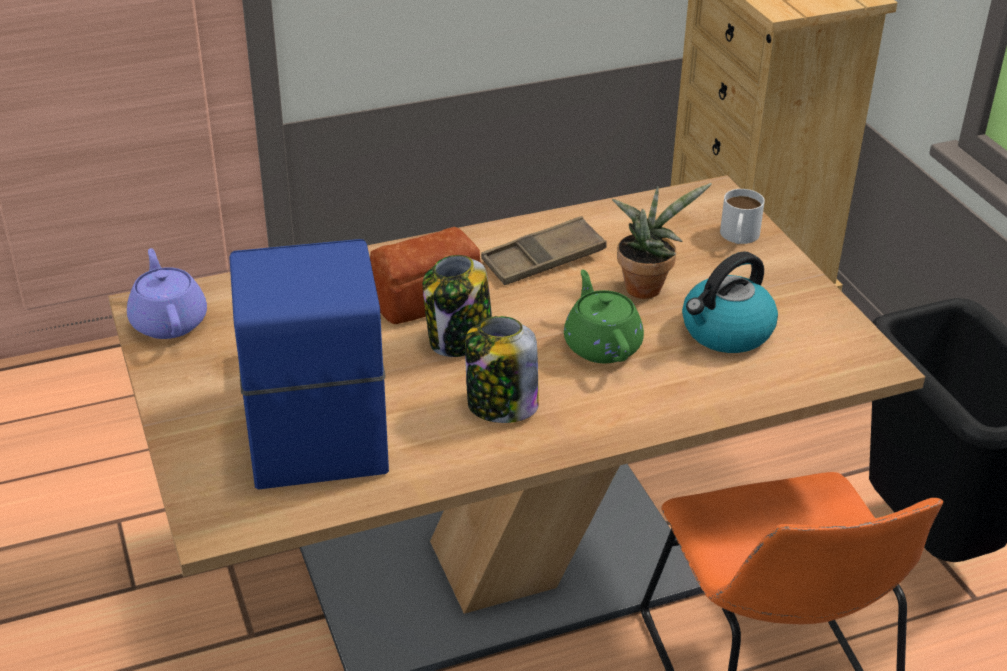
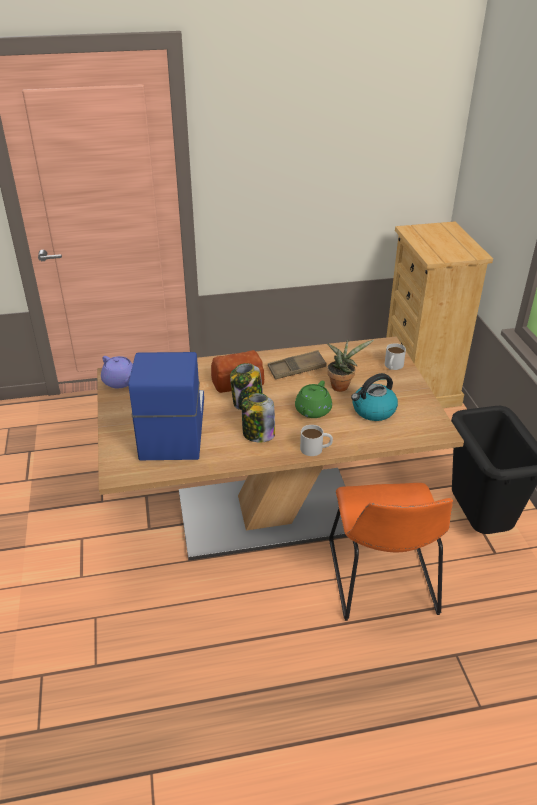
camera: 10 degrees right, 0 degrees up
(169, 321) = (120, 382): purple teapot -> purple teapot turned 150 degrees clockwise
(601, 345) = (312, 411): green teapot -> green teapot turned 150 degrees counterclockwise
(631, 424) = (316, 448): none -> white mug

